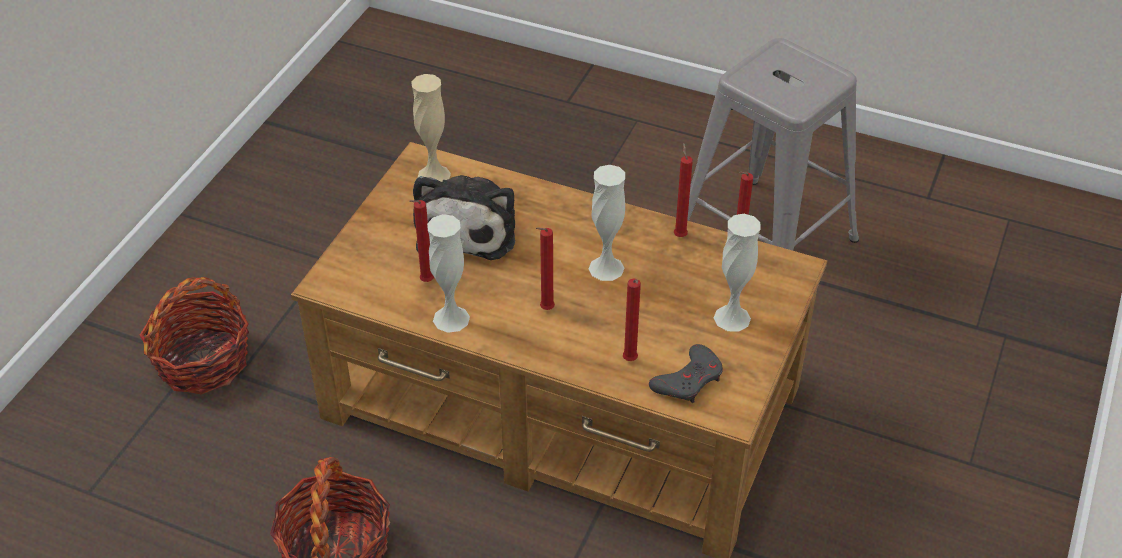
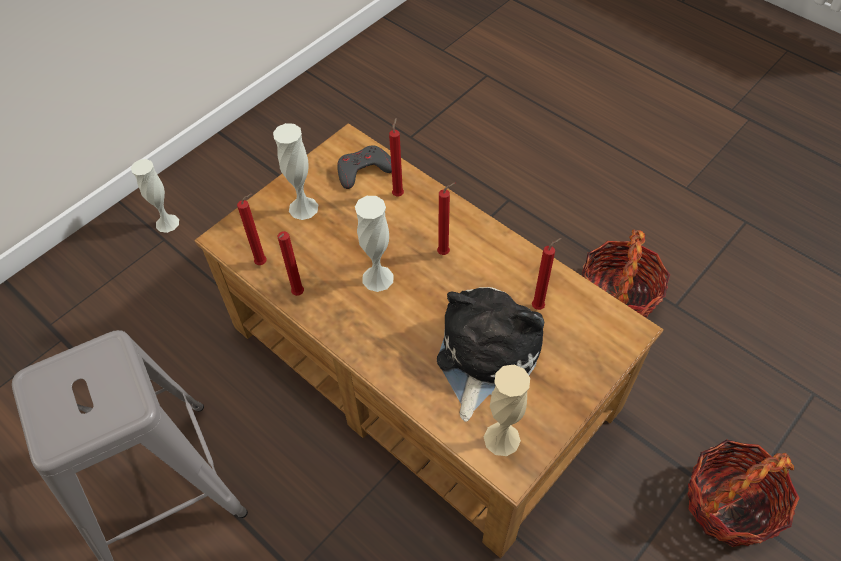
camera: 160 degrees left, 10 degrees up
(451, 318) = (525, 264): white vase -> white vase (167, 223)

